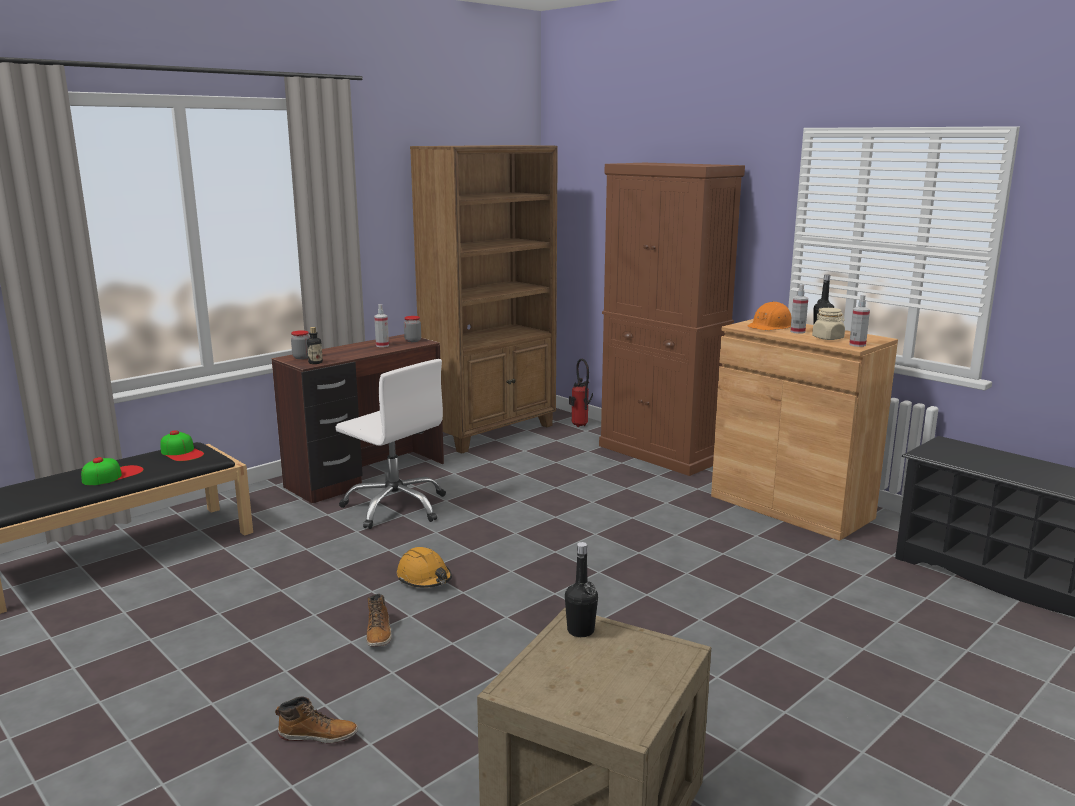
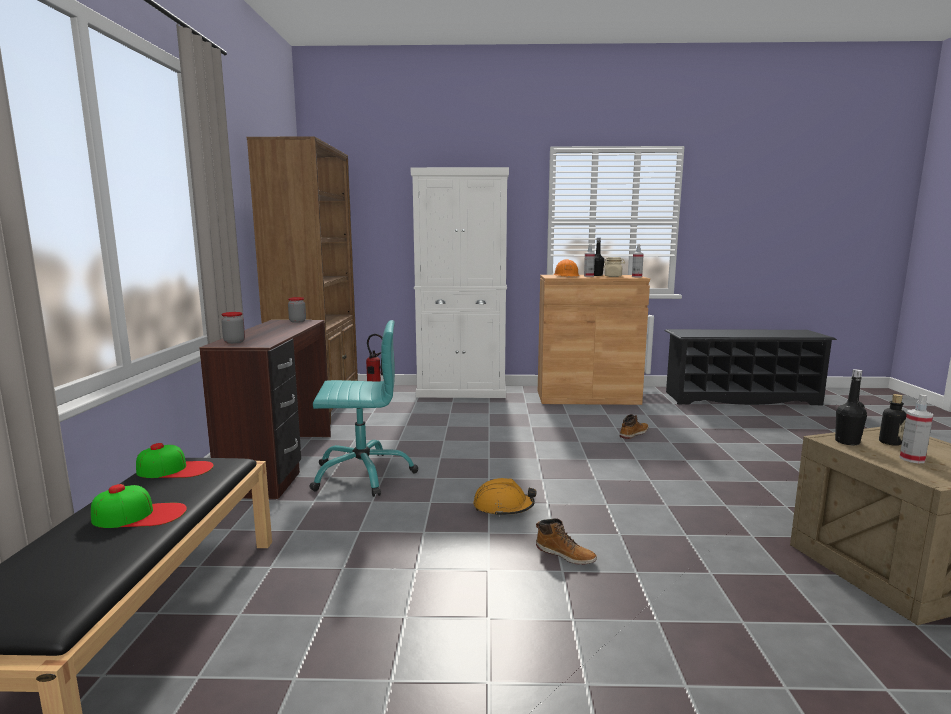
camera: 45 degrees left, 5 degrees down
(112, 475) = (139, 515): cap -> cap turned 90 degrees clockwise
(315, 362) = (265, 342): bottle -> bottle (890, 442)
(318, 735) = (707, 641): boot -> boot (633, 434)
(382, 345) = (282, 326): spray bottle -> spray bottle (912, 459)
(396, 507) = (362, 474): white office chair -> turquoise office chair
(660, 453) = (462, 391): brown cabinet -> white cabinet

